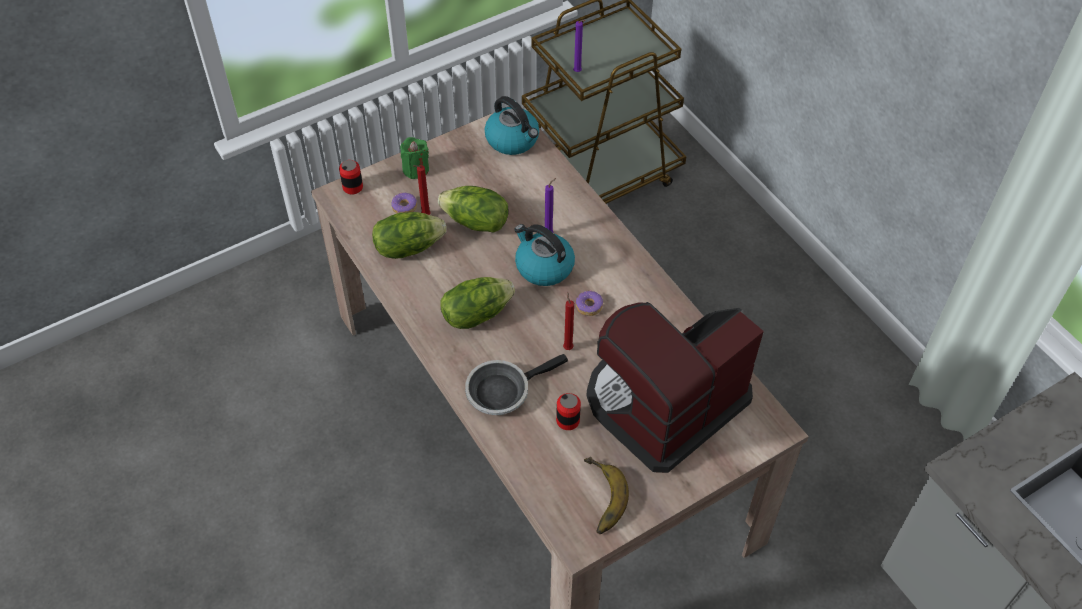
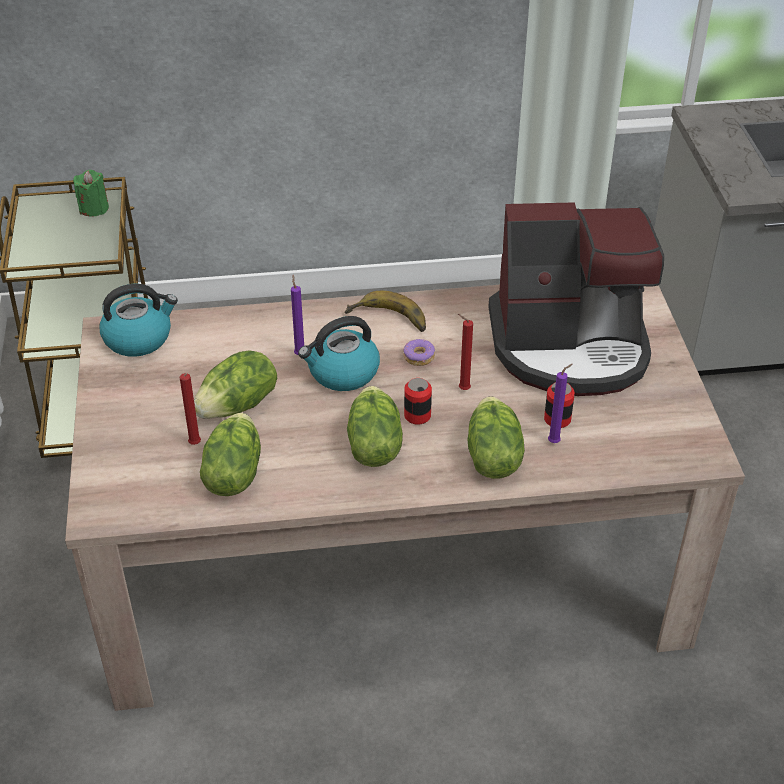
camera: 65 degrees left, 10 degrees down
(352, 187) = (95, 497): can -> can (417, 415)
(404, 207) = (167, 459): donut -> none
(416, 169) = (114, 431): green candle -> green candle (94, 208)
(502, 390) = (491, 457): frying pan -> lettuce
(578, 72) = (80, 260): purple candle -> purple candle (555, 442)
(597, 498) = (663, 428): banana -> banana (387, 321)
(663, 403) = (570, 346): coffee machine -> coffee machine turned 75 degrees counterclockwise

